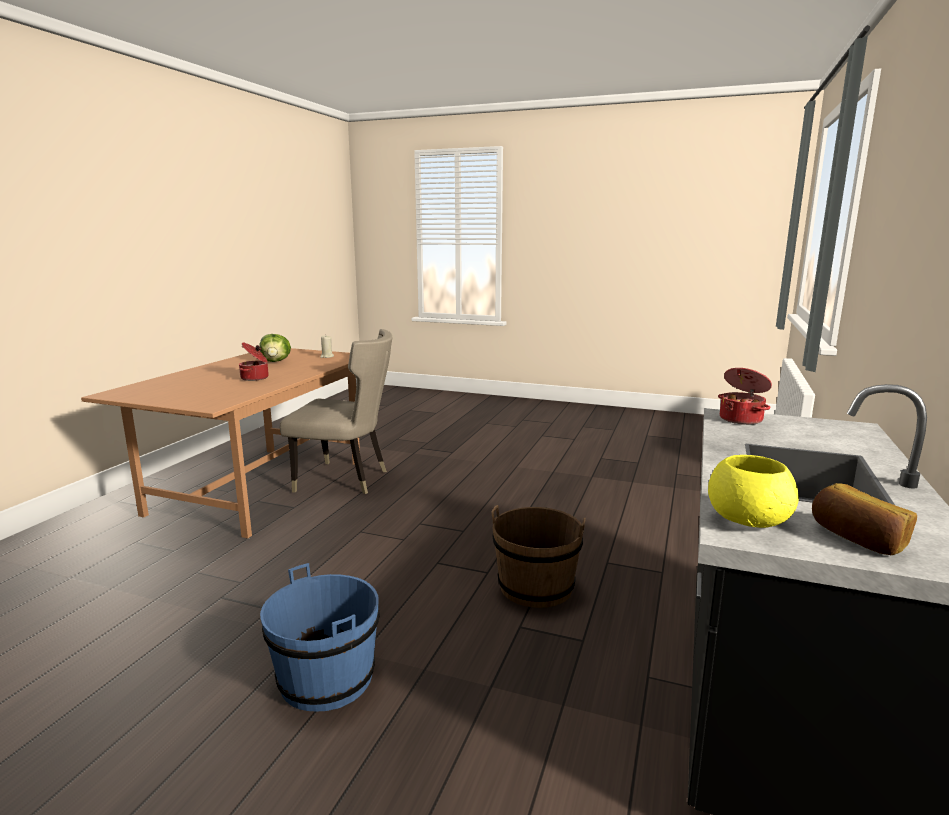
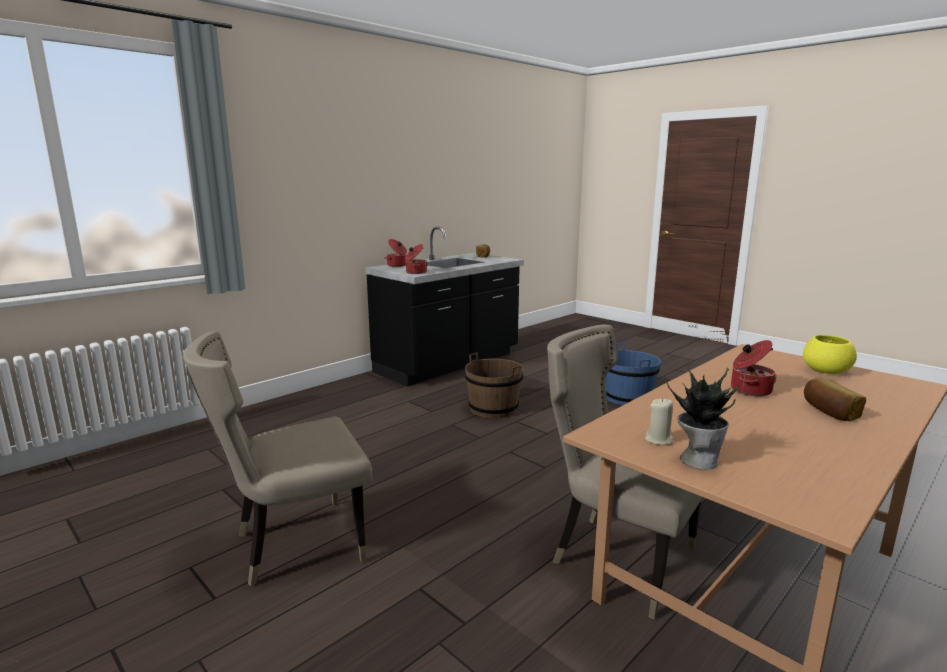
camera: 155 degrees left, 0 degrees up
(217, 373) = (829, 412): none -> bread
(275, 361) = (757, 437): lettuce -> none
(311, 354) = (697, 460): none -> potted plant
(540, 452) = (294, 544): none -> beige chair
(747, 519) = (501, 260): yellow bowl -> yellow bowl (825, 371)
(856, 438) = (397, 265): none -> cooking pot

